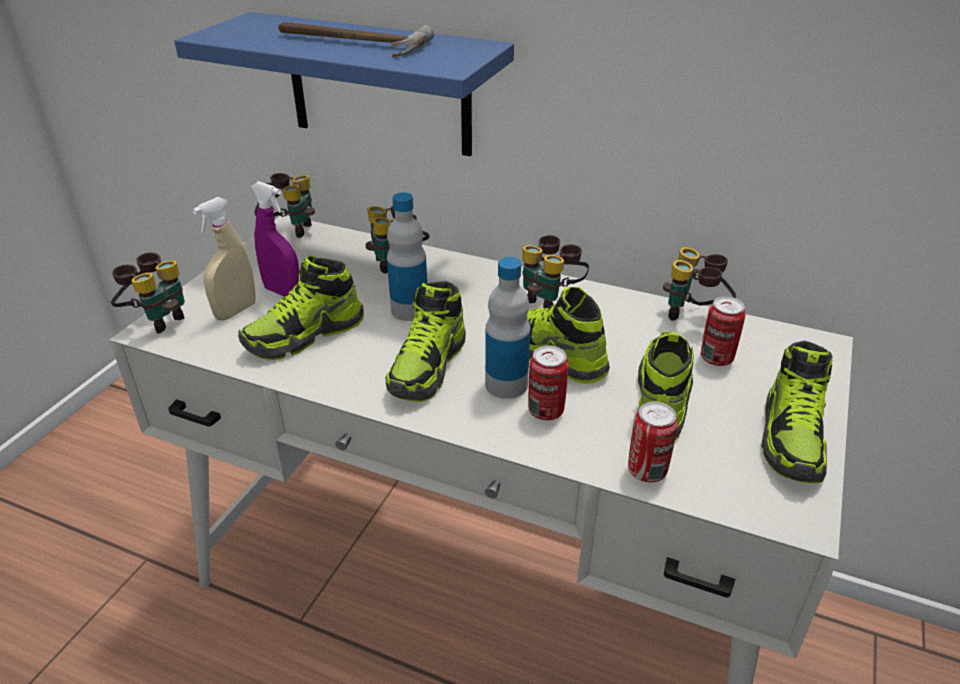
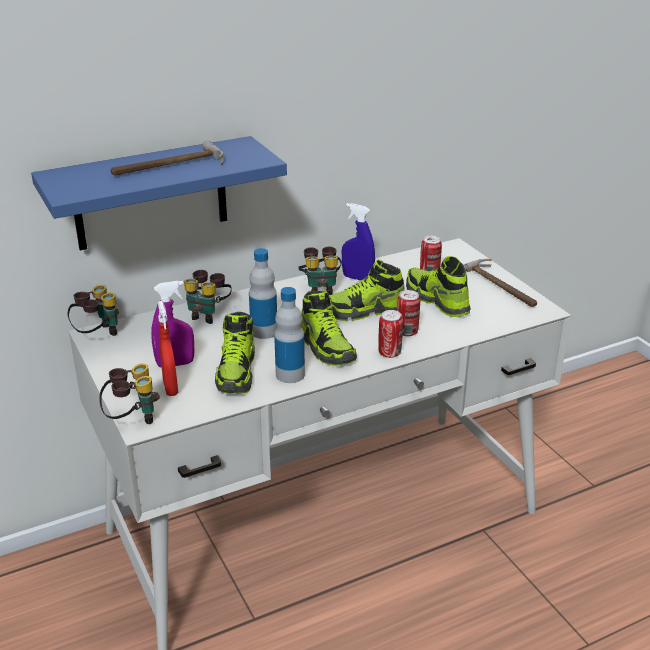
camera: 50 degrees left, 5 degrees down
(236, 311) = (170, 387): beige spray bottle -> red spray bottle
(506, 384) = (372, 333): bottle -> bottle (290, 374)
(615, 312) = (357, 278): none -> blue spray bottle
(647, 471) = (478, 327): can -> can (389, 353)
(694, 316) = (391, 262): binoculars -> none
(792, 438) = (501, 287): shoe -> hammer

